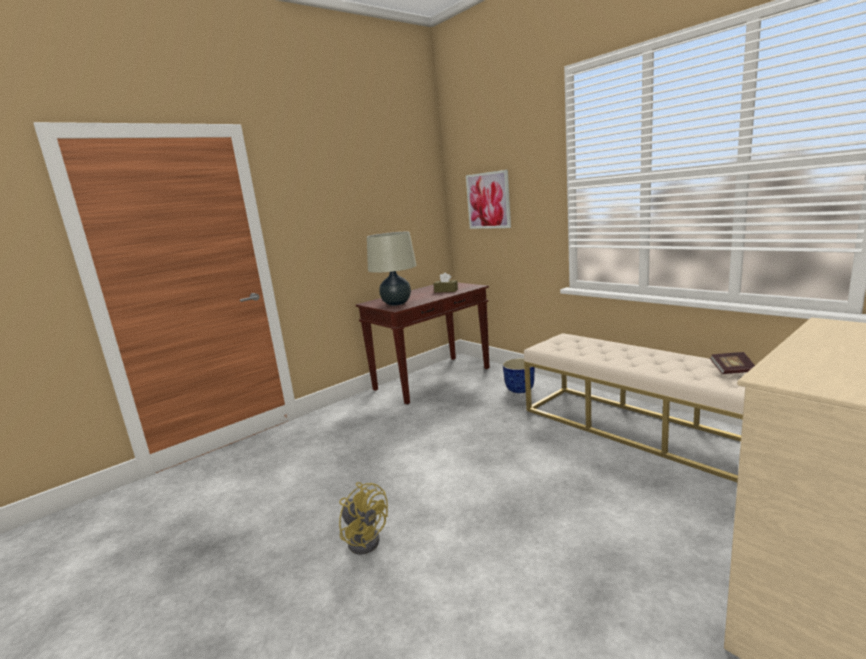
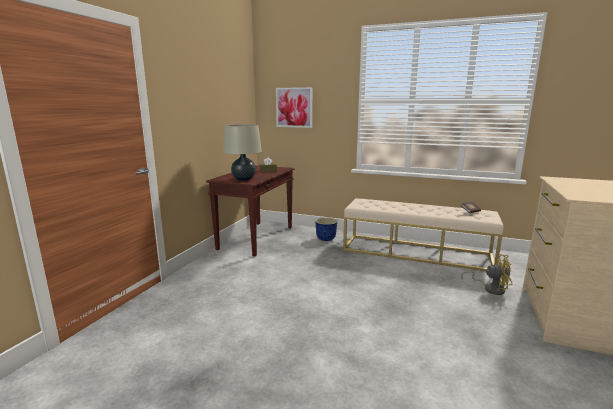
camera: 30 degrees left, 0 degrees up
(365, 538) = (317, 342): yellow fan -> yellow fan (490, 288)

